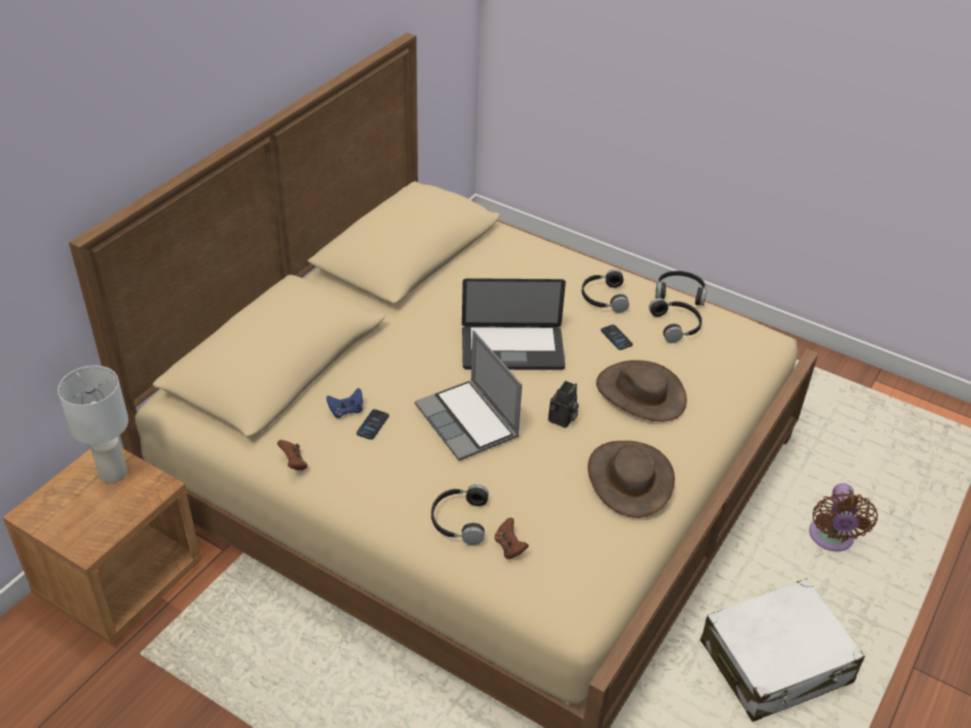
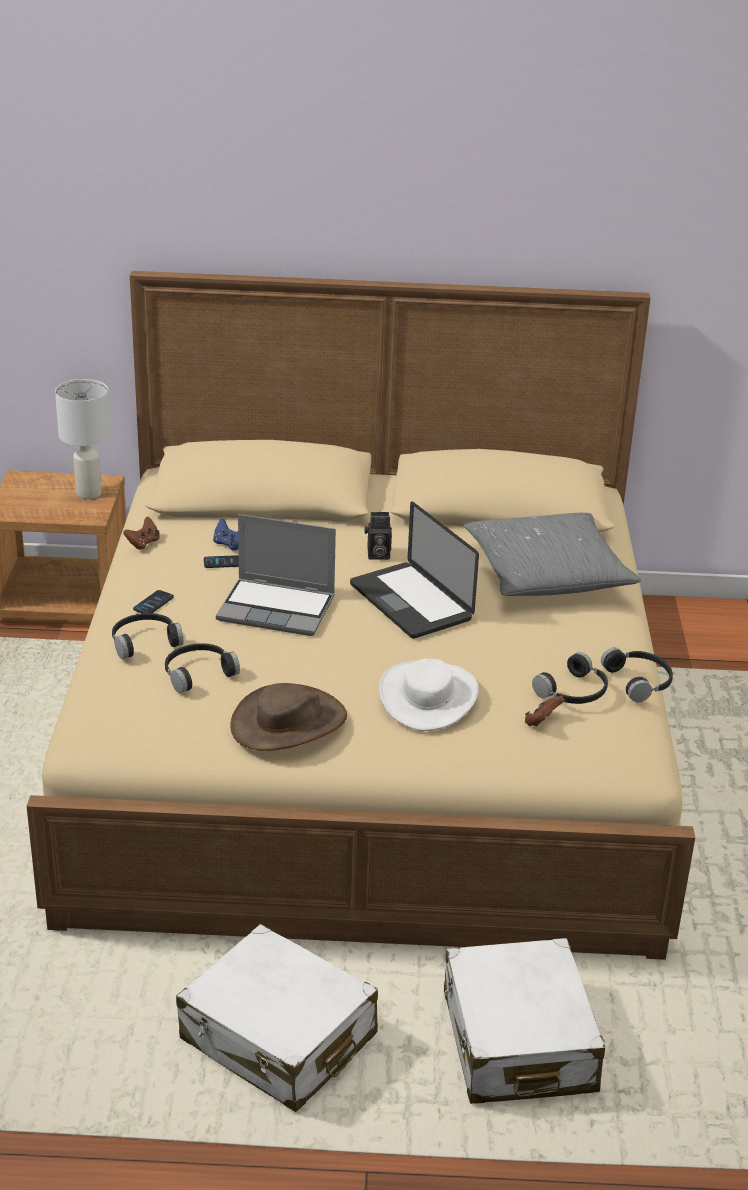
camera: 60 degrees right, 10 degrees down
(468, 422) = (278, 609): laptop -> laptop turned 105 degrees counterclockwise
(509, 547) = (134, 678): brown game controller -> brown game controller (542, 721)
(522, 271) = (547, 573): none -> grey pillow
(562, 420) = (335, 659): camera -> camera (377, 555)
(603, 298) = (563, 632): black headphones -> black headphones (197, 673)
(616, 338) = (503, 658): phone -> phone (153, 603)
(641, 393) = (428, 696): brown hat -> white hat
(831, 539) = (518, 1042): brown fan -> white suitcase

